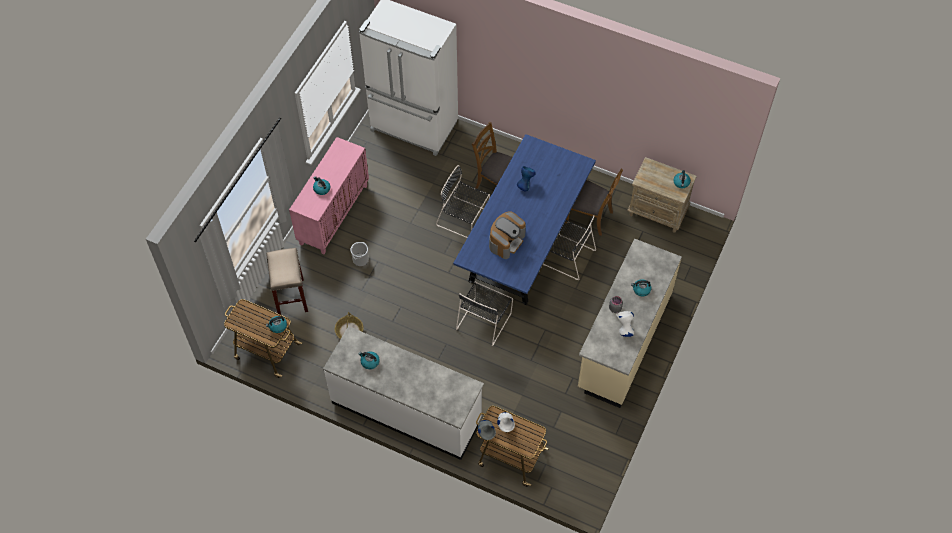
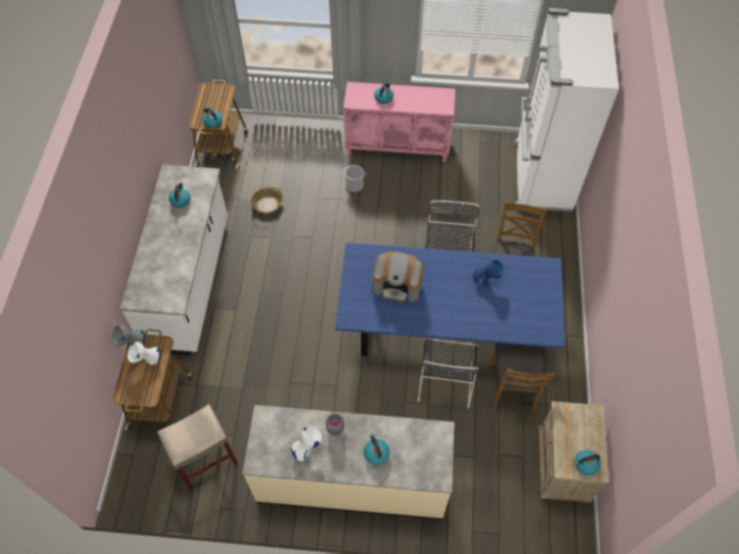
camera: 70 degrees right, 0 degrees up
(290, 297) = (288, 145): beige stool -> beige stool (207, 460)
(484, 320) = (325, 320): black chair -> none

